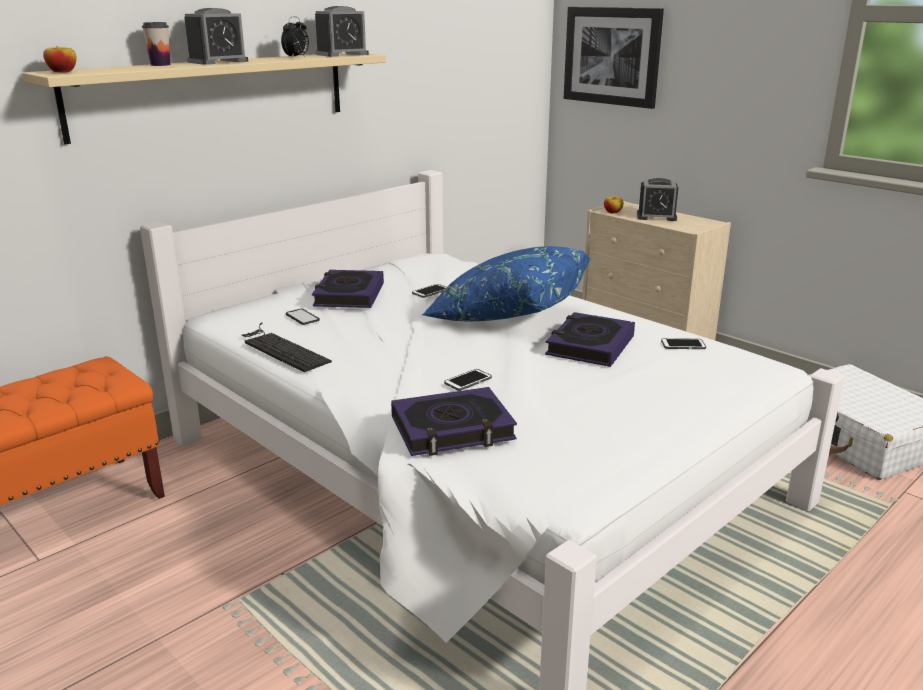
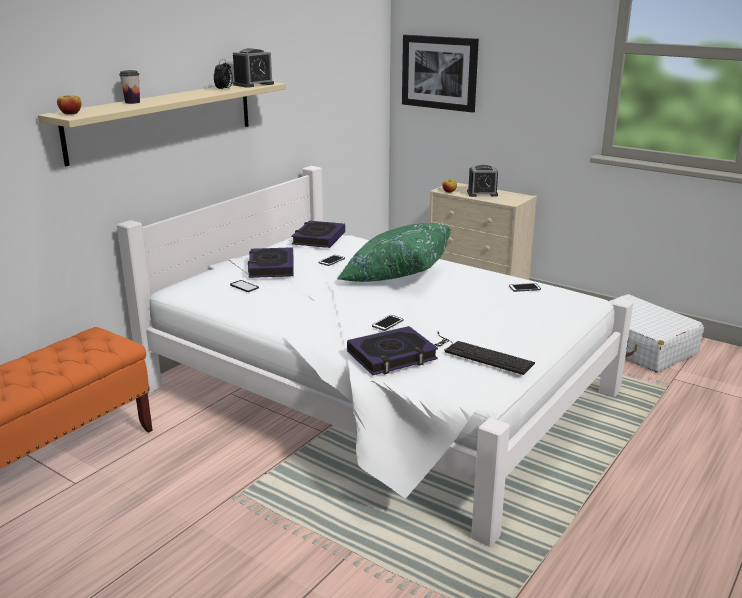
camera: 10 degrees left, 0 degrees up
(218, 62) = (171, 97): alarm clock -> none
(281, 348) = (240, 310): keyboard -> keyboard (479, 354)
(507, 315) = (395, 275): blue pillow -> green pillow
(590, 346) = (461, 293): book -> book (318, 238)

